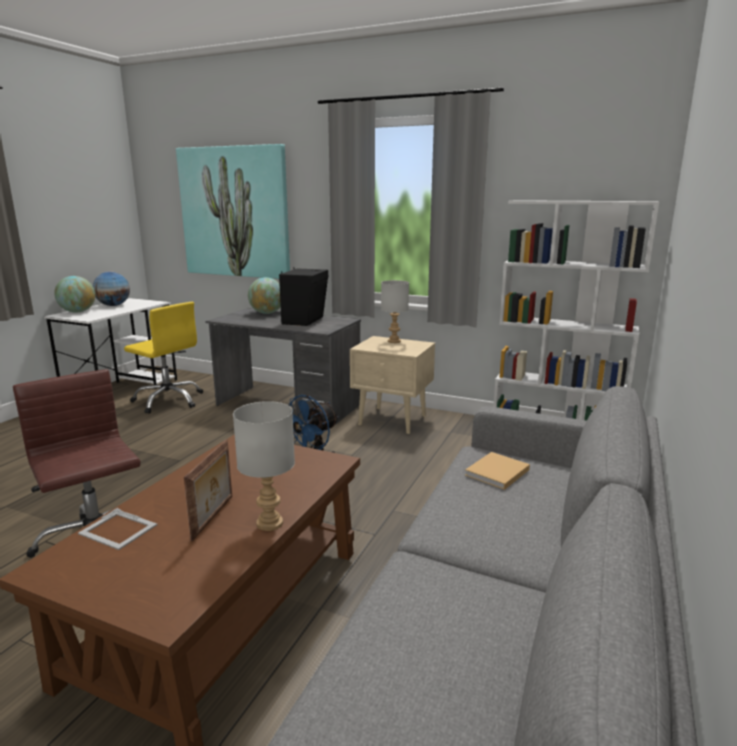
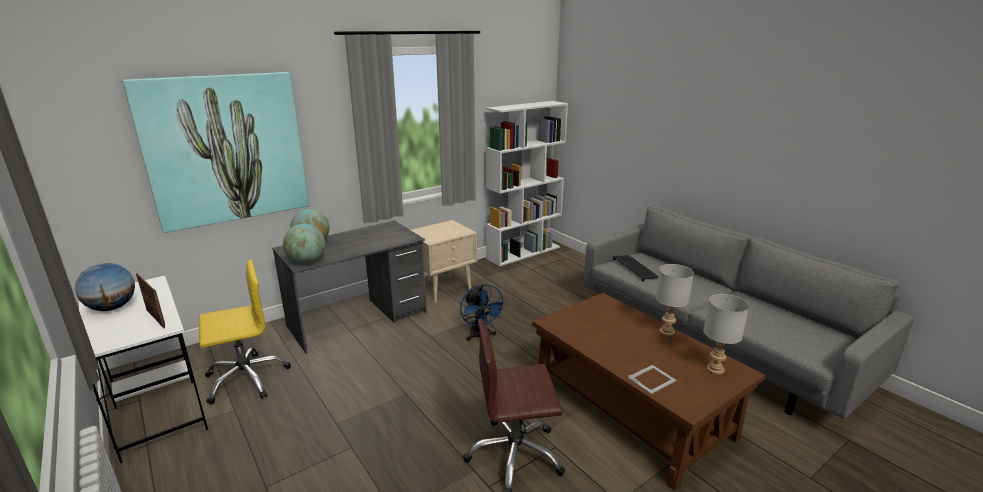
camera: 60 degrees left, 5 degrees up
(78, 312) = (104, 333): globe -> globe (307, 261)
(214, 517) = (652, 346): picture frame -> picture frame (156, 318)
(305, 320) = (367, 236): black speaker -> none
(393, 341) = (431, 229): grey table lamp -> grey table lamp (714, 370)
(496, 473) = (636, 268): beige book -> keyboard

